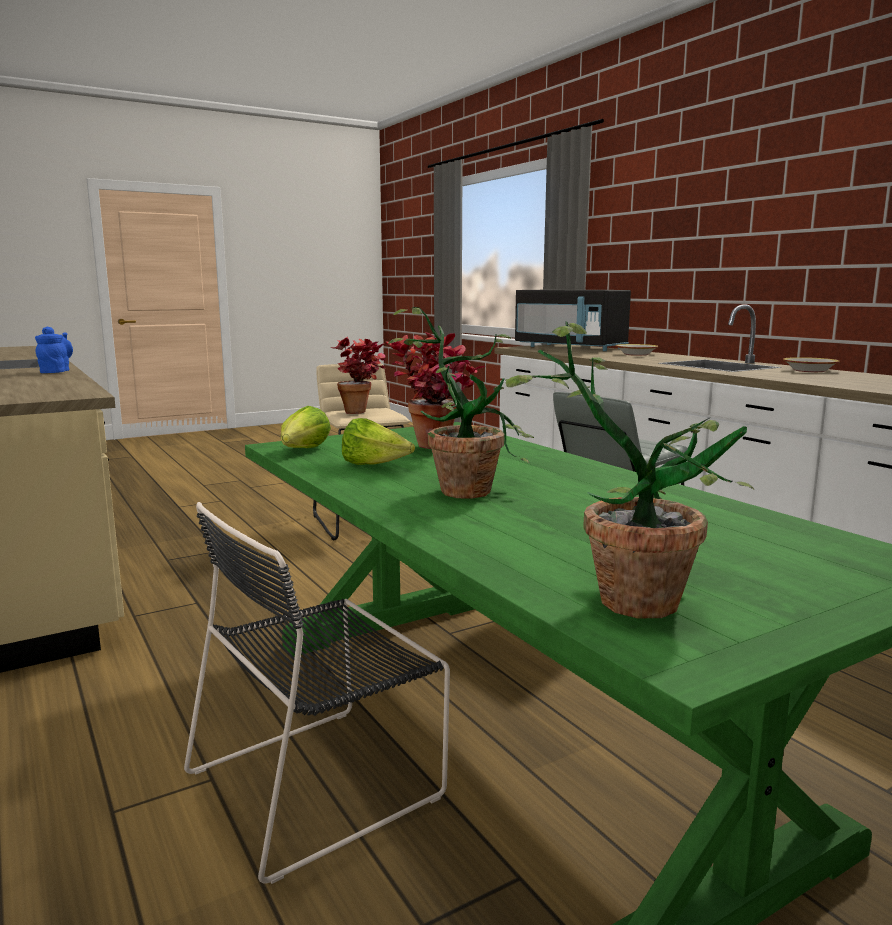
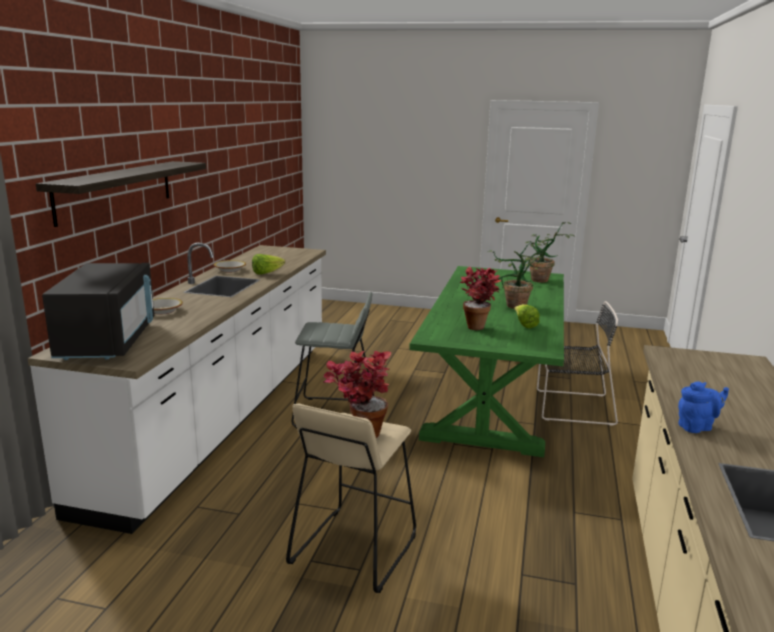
camera: 135 degrees left, 5 degrees up
(56, 371) = (697, 427): blue teapot -> blue teapot turned 150 degrees counterclockwise
(304, 451) = (540, 343): lettuce -> lettuce (266, 273)
(727, 230) = (116, 190): none -> shelf

